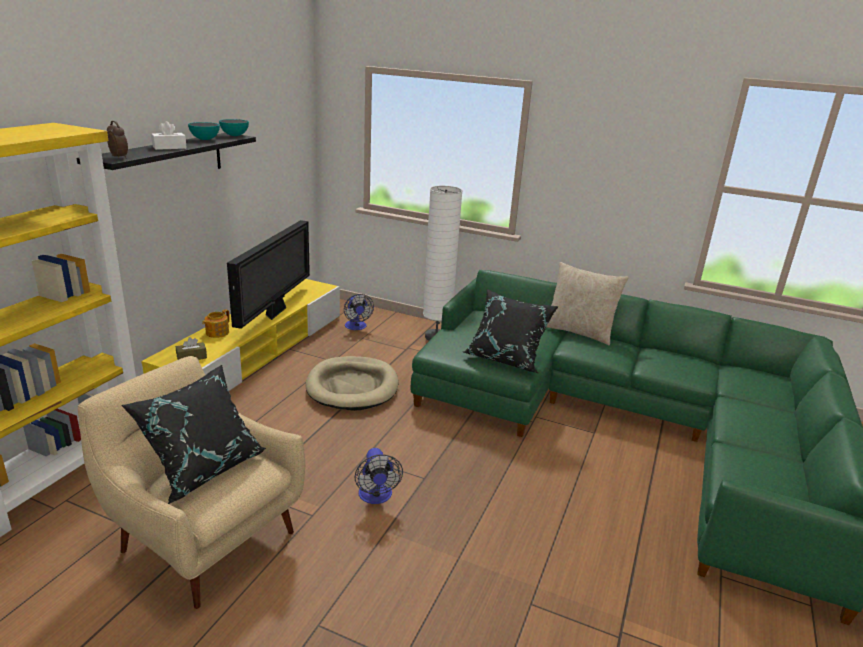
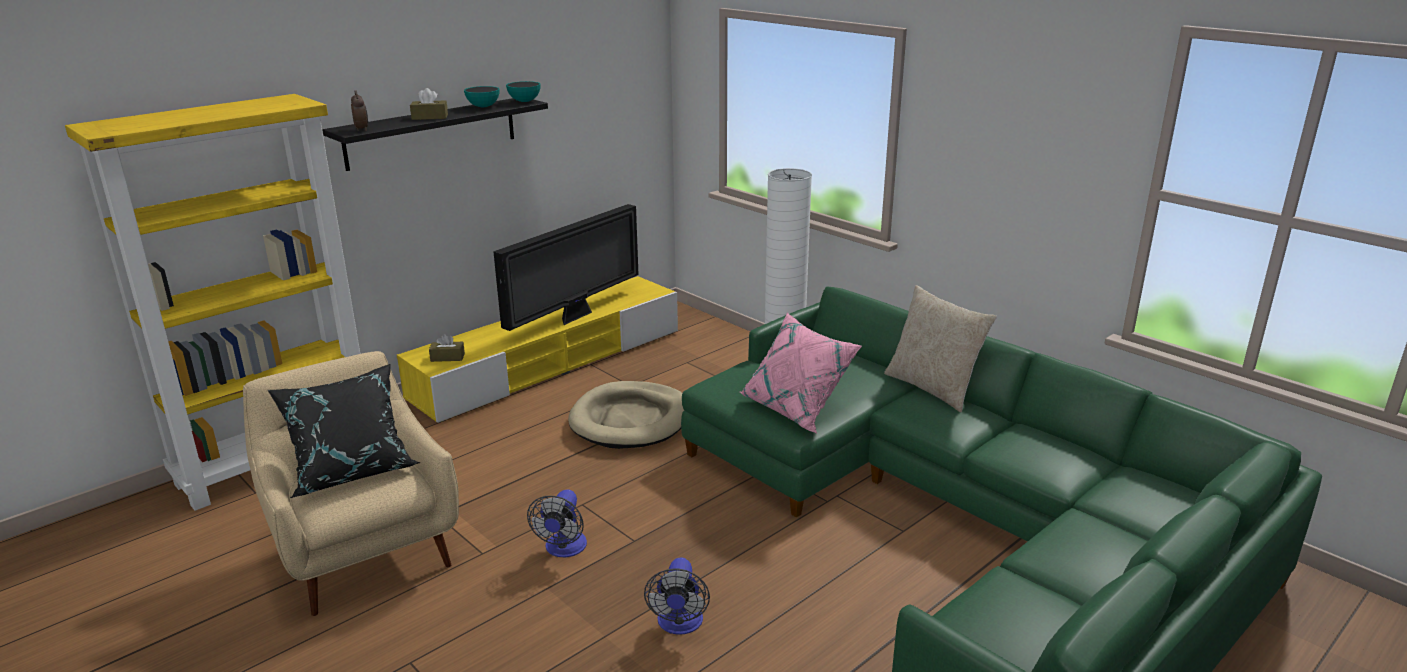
camera: 25 degrees right, 0 degrees up
(169, 147) = (430, 117): white tissue box -> brown tissue box
(216, 333) = (493, 333): teapot -> none
(356, 327) = (690, 347): fan -> fan (679, 624)
(506, 358) = (796, 408): black pillow -> pink pillow

